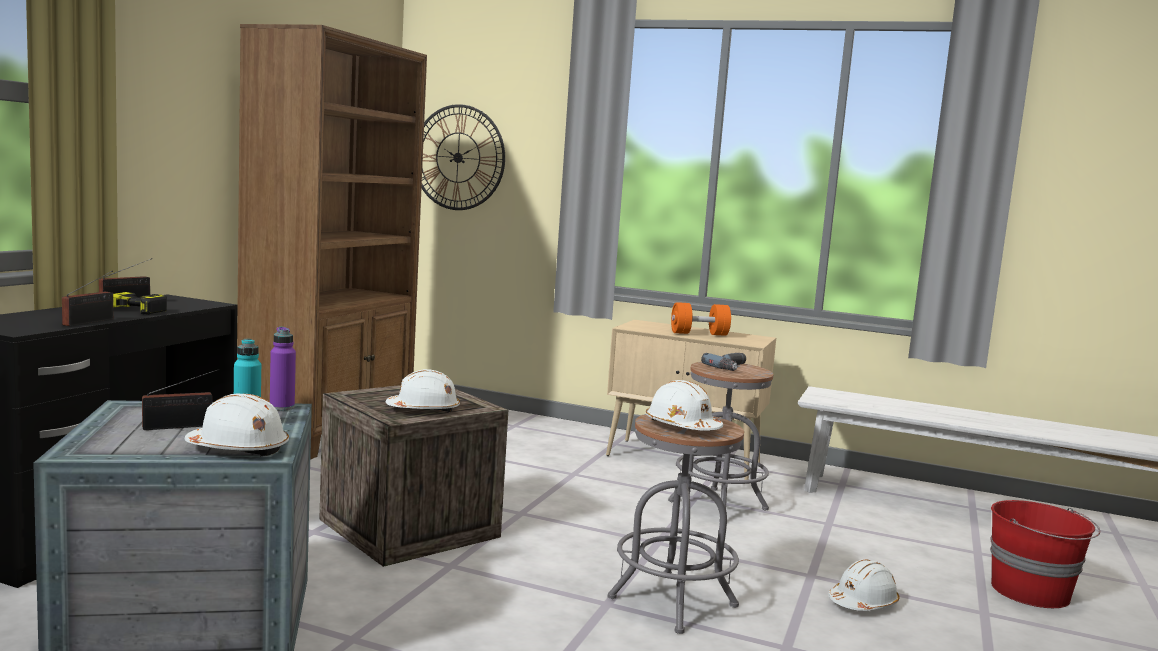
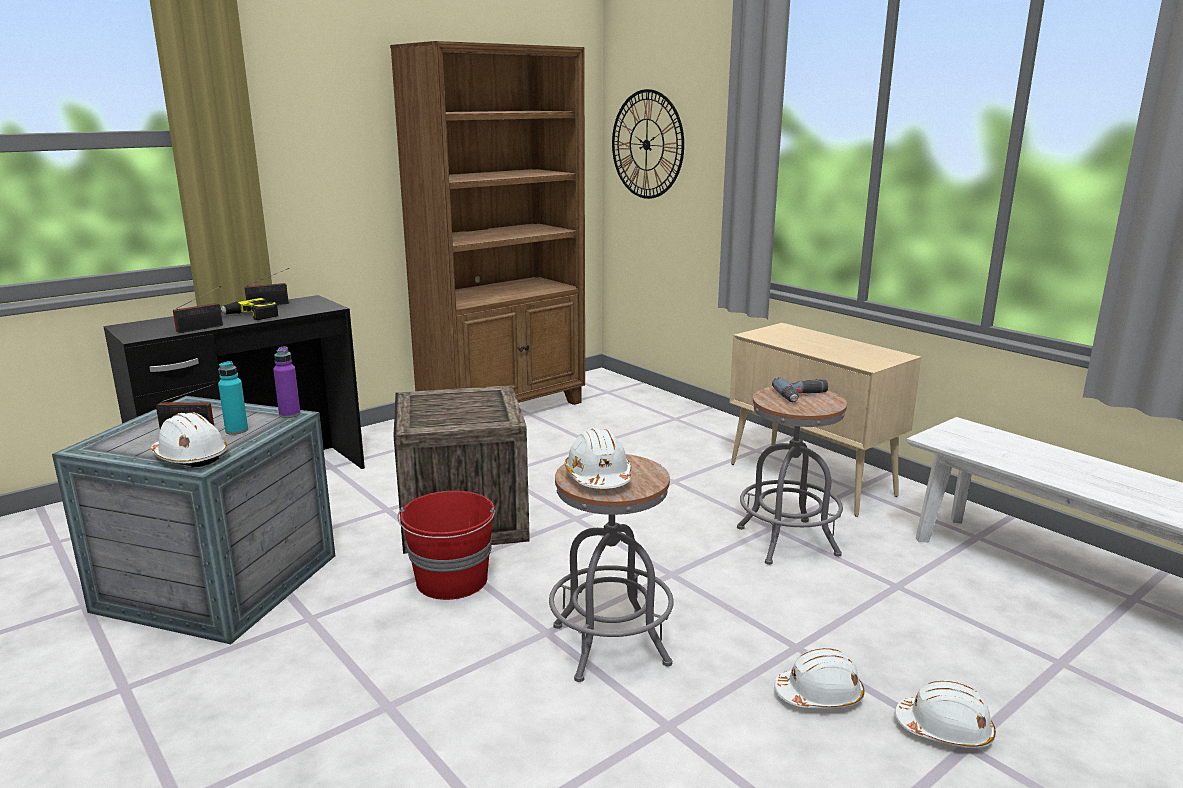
camera: 30 degrees right, 10 degrees up
(424, 410) = (450, 419): white hard hat -> white hard hat (944, 730)
(699, 334) = (824, 347): orange dumbbell -> none
(1032, 592) = (1075, 735): red bucket -> red bucket (452, 581)

